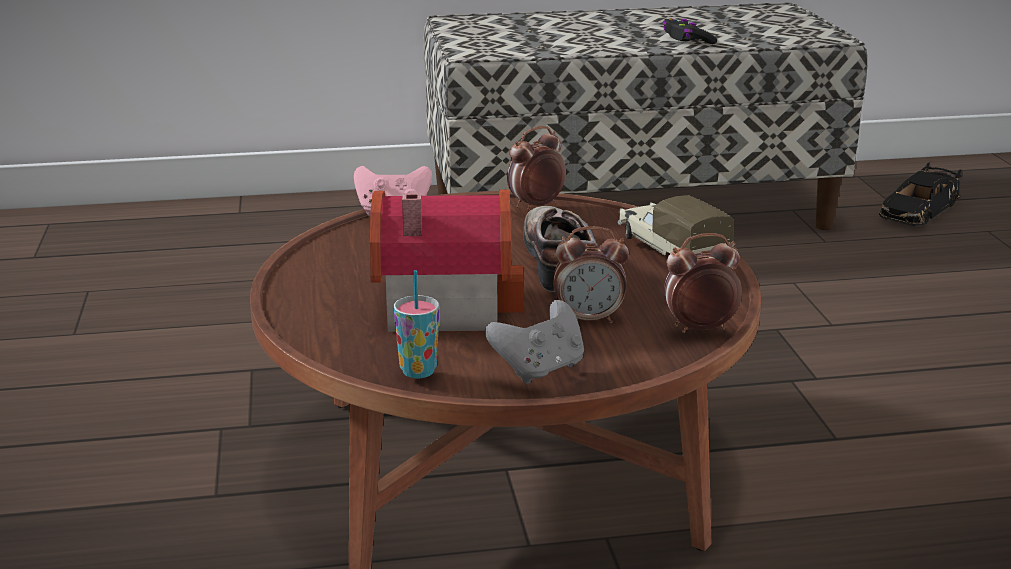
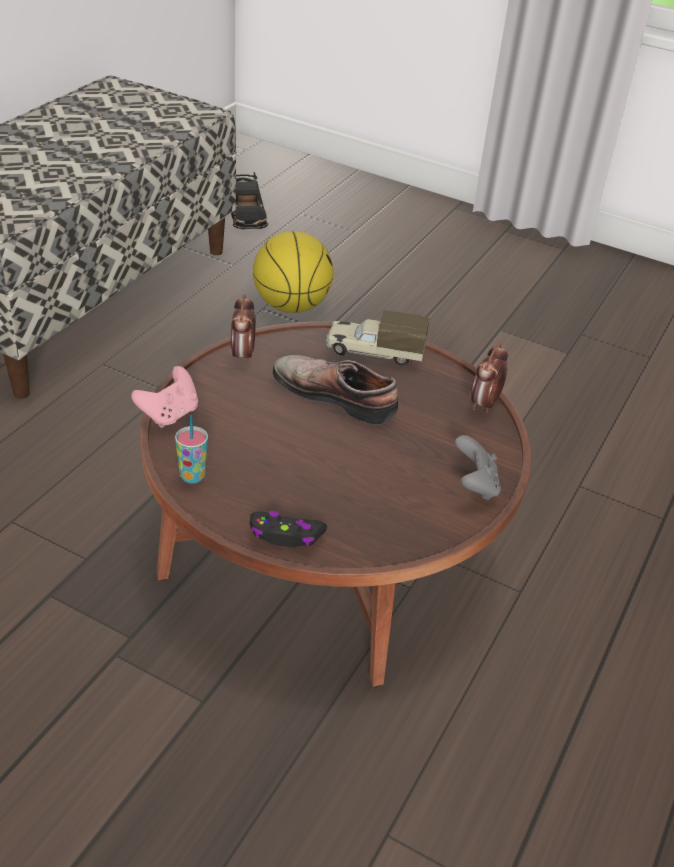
camera: 55 degrees left, 15 degrees up
(418, 371) = (429, 532): cup -> cup (192, 476)
(439, 303) = (336, 473): toy house -> none
(589, 319) = (424, 431): alarm clock -> none
(687, 39) = (121, 147): black game controller -> black game controller (286, 535)
(831, 291) = (291, 305): none -> basketball

